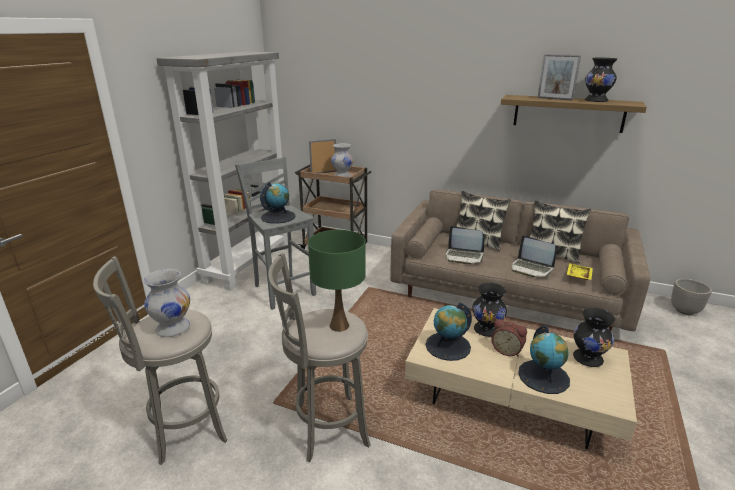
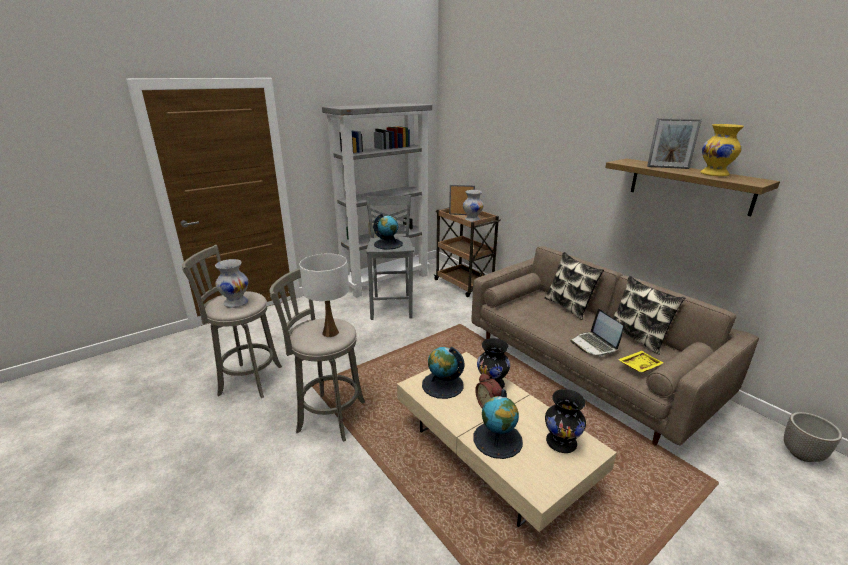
camera: 30 degrees right, 0 degrees up
(339, 326) = (330, 333): green table lamp -> white table lamp
(464, 256) = (538, 316): laptop -> none
(555, 99) = (668, 167): picture frame -> picture frame turned 45 degrees counterclockwise
(596, 101) = (715, 174): black vase -> yellow vase

